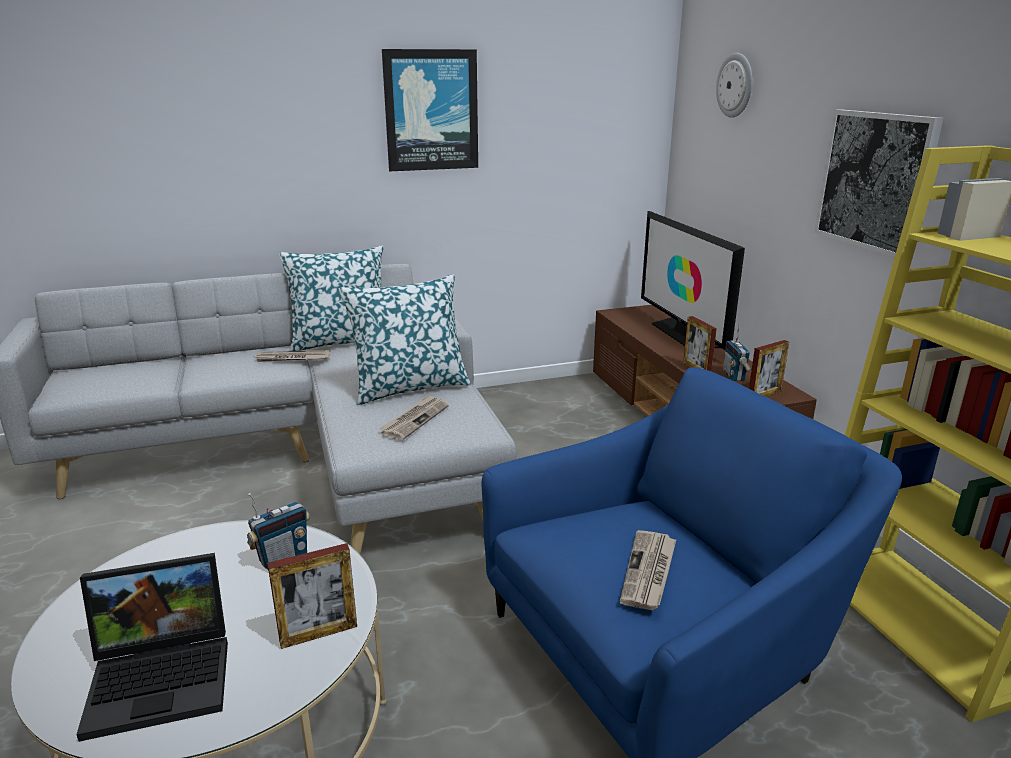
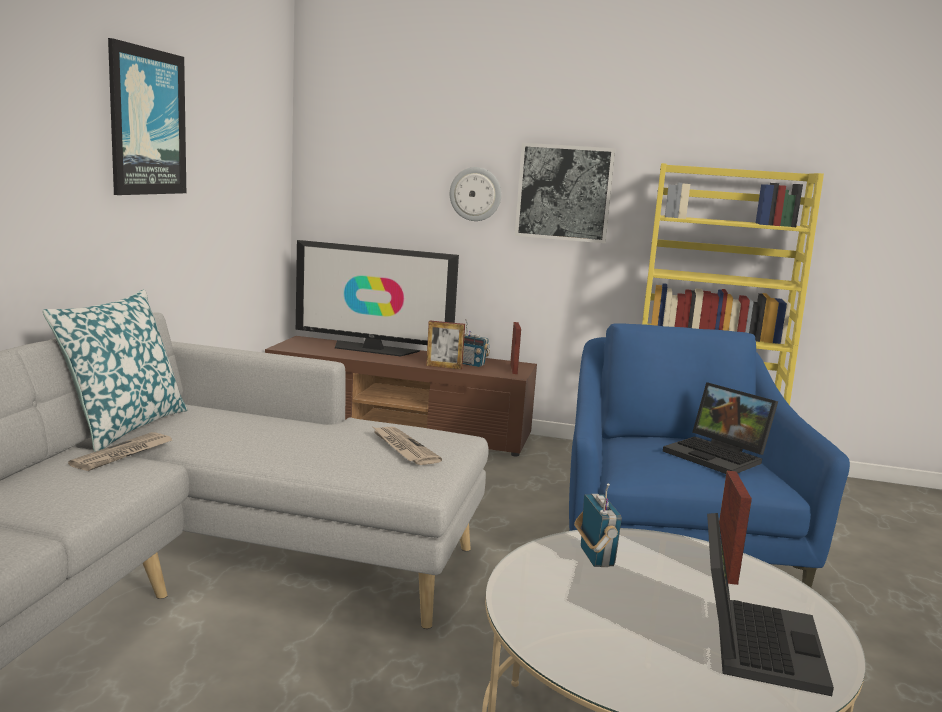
camera: 60 degrees left, 10 degrees down
(409, 387) = (322, 433): pillow -> none
(649, 572) = (718, 456): newspaper -> laptop
(735, 85) = (391, 122): wall clock -> wall clock (475, 194)

